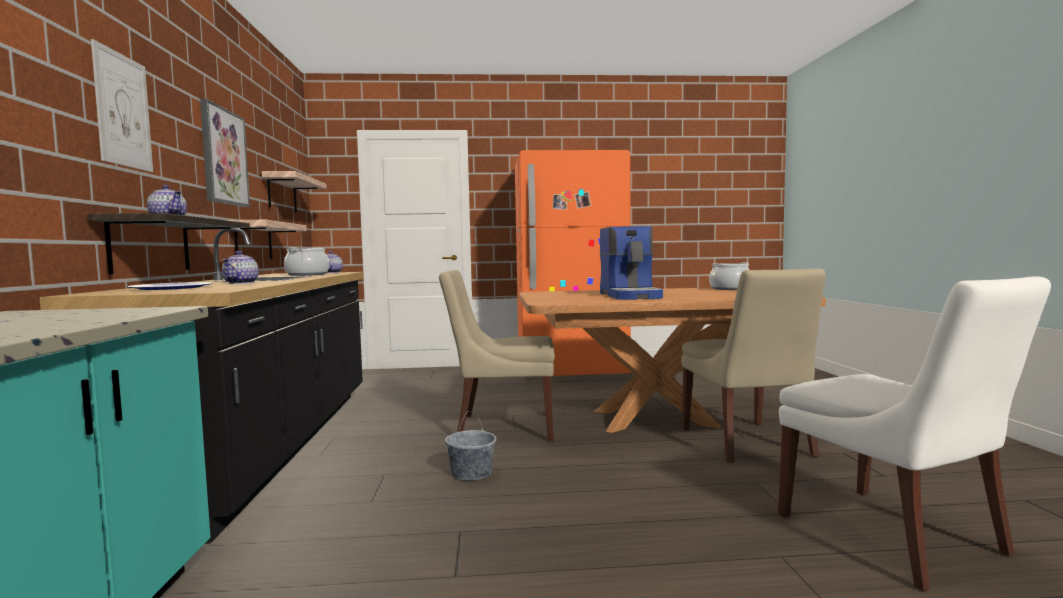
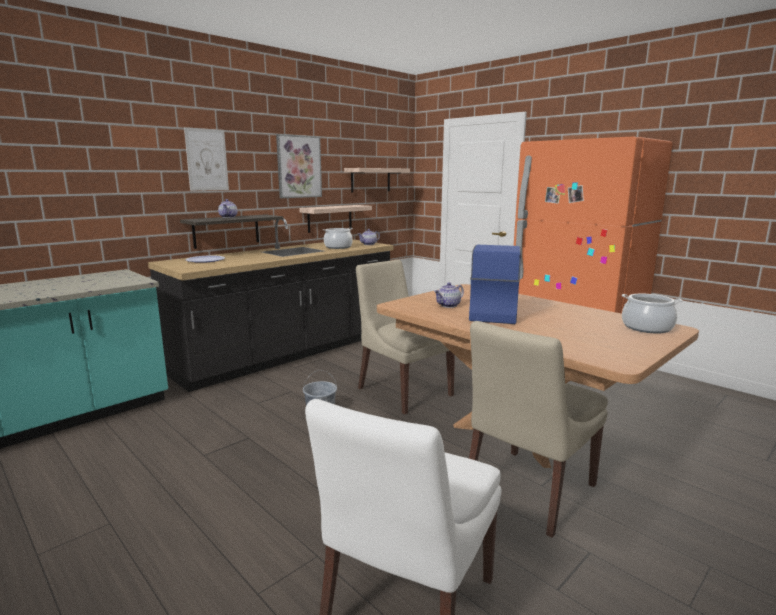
camera: 50 degrees right, 10 degrees up
(242, 283) = (248, 258): teapot -> teapot (448, 305)
(631, 296) = (492, 312): coffee machine -> coffee machine turned 150 degrees clockwise

